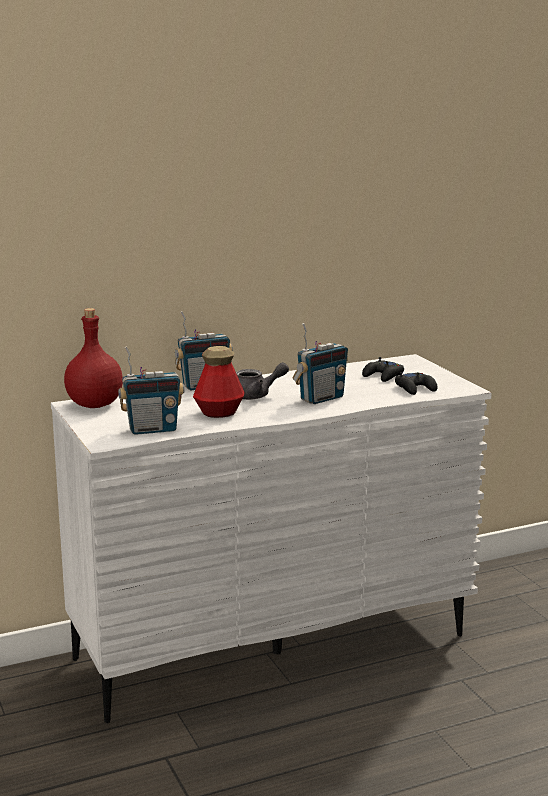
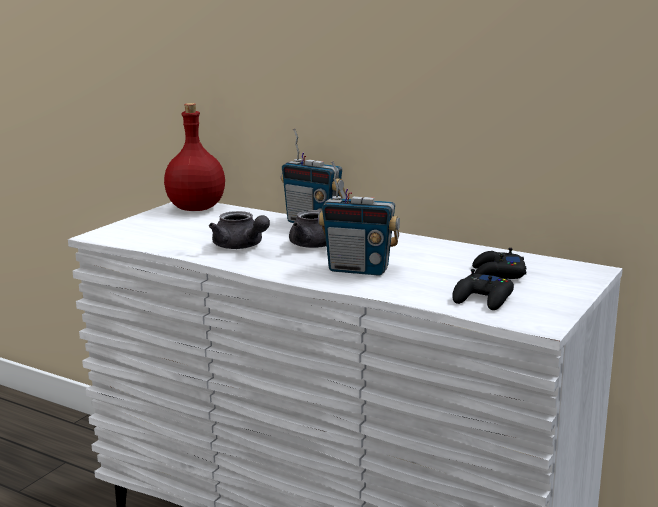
camera: 55 degrees right, 0 degrees up
(152, 429) = (156, 239): radio -> none
(219, 413) = (241, 247): bottle -> grey teapot

